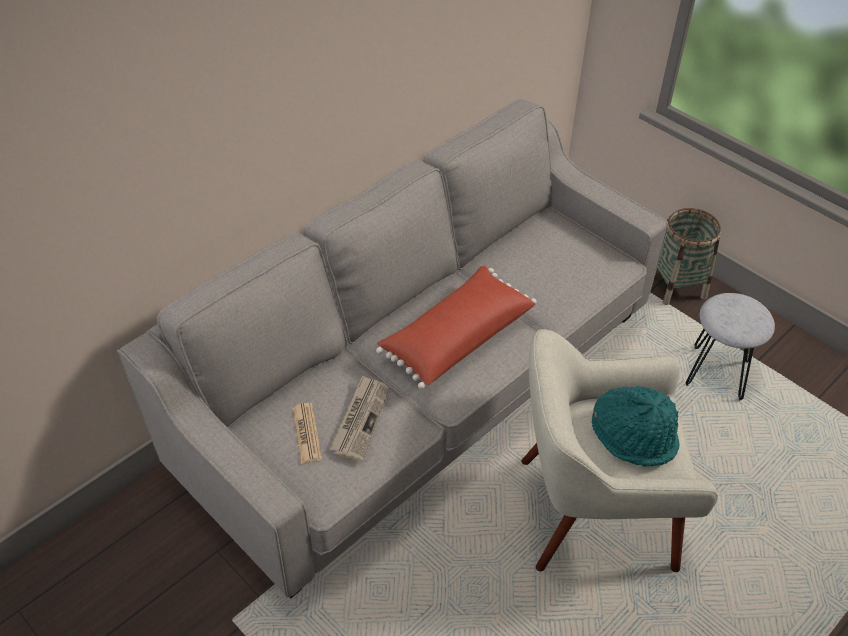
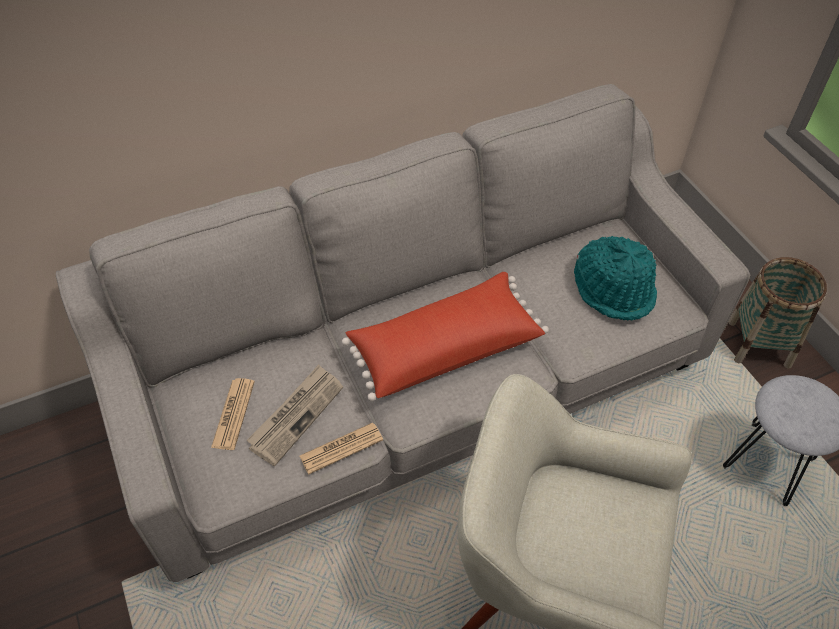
camera: 20 degrees right, 5 degrees up
(409, 434) = (341, 448): none -> newspaper
(634, 435) = (603, 531): turquoise hat -> turquoise hat (614, 289)

